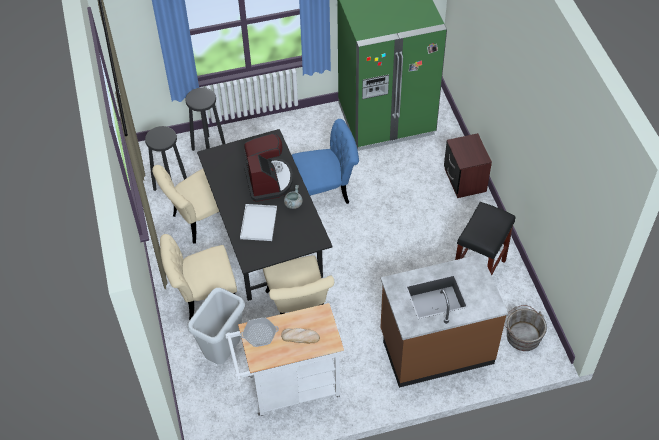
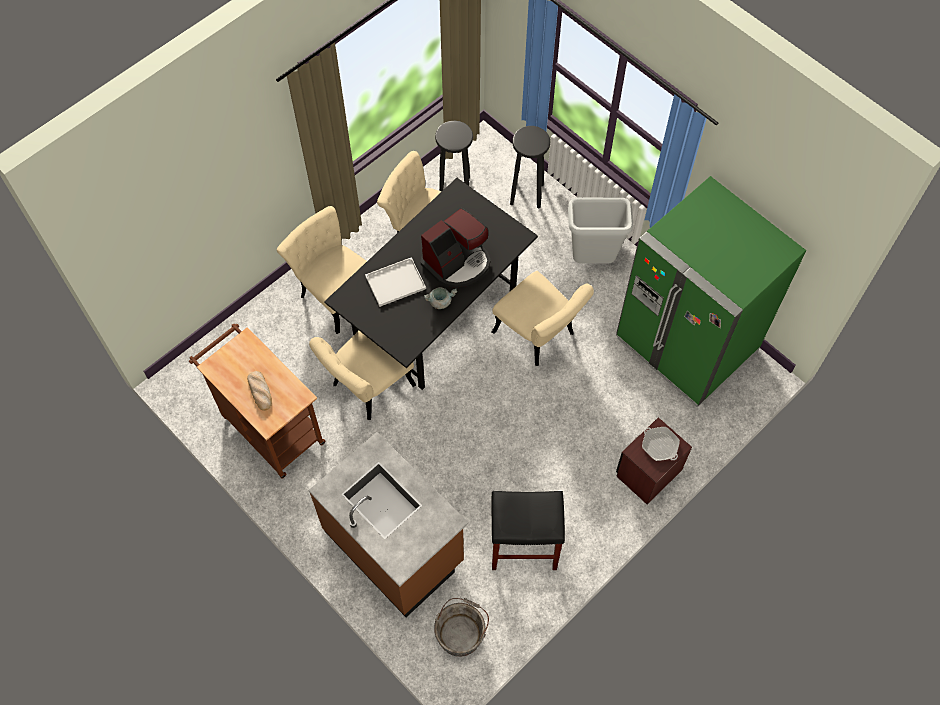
camera: 60 degrees right, 10 degrees up
(223, 352) = (280, 345): grey trash can -> grey trash can (593, 259)
(259, 334) = (244, 352): frying pan -> frying pan (659, 445)
(288, 389) = (269, 426): white cart -> brown cart
(326, 192) = (539, 336): blue chair -> beige chair

